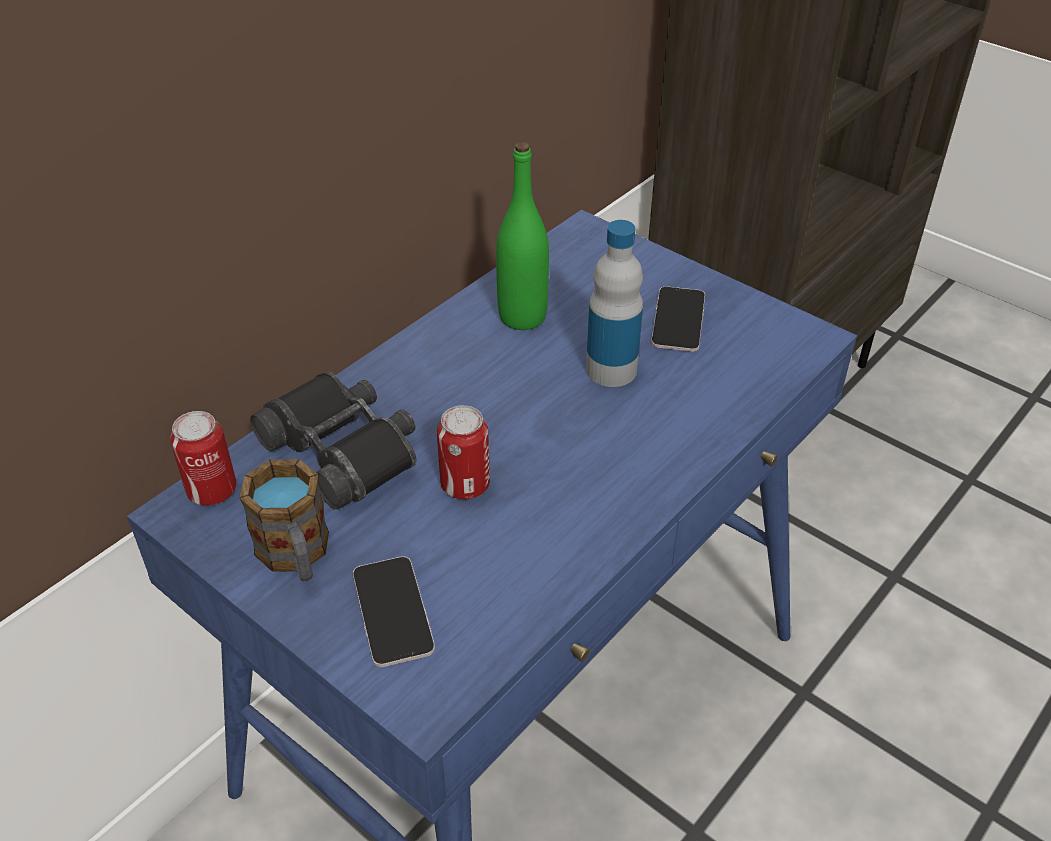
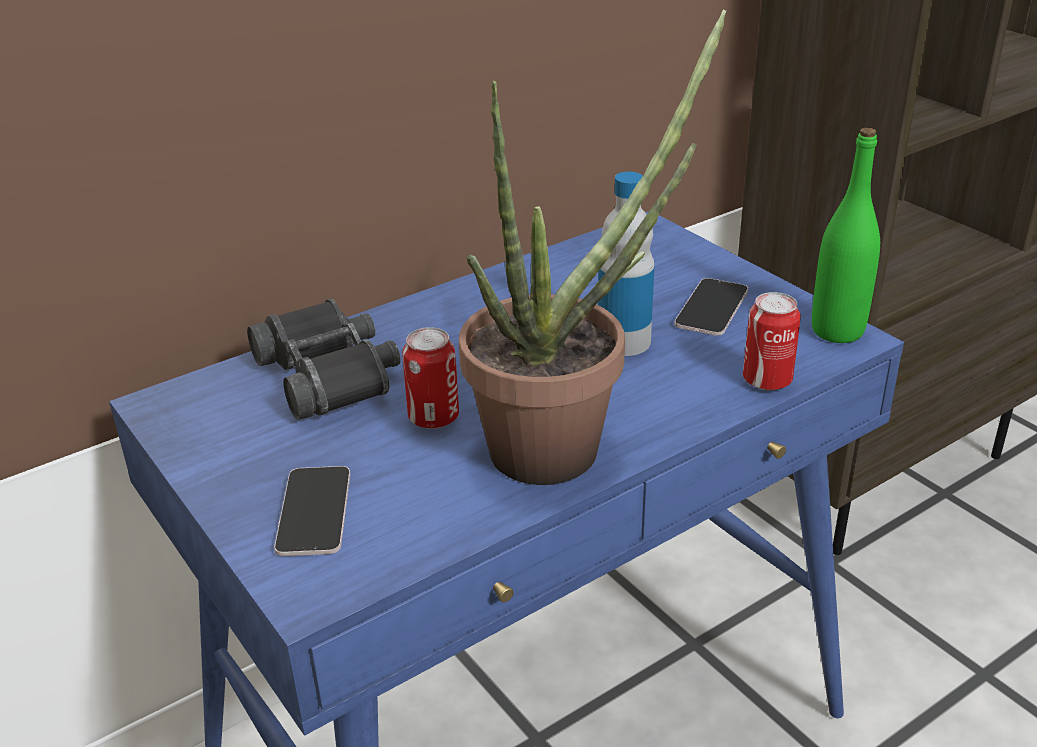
camera: 15 degrees right, 10 degrees down
(212, 490) = (193, 391): can -> can (767, 380)
(296, 556) = (245, 453): mug -> none
(522, 317) = (552, 289): green bottle -> green bottle (837, 331)
(599, 494) = (566, 443): none -> potted plant

